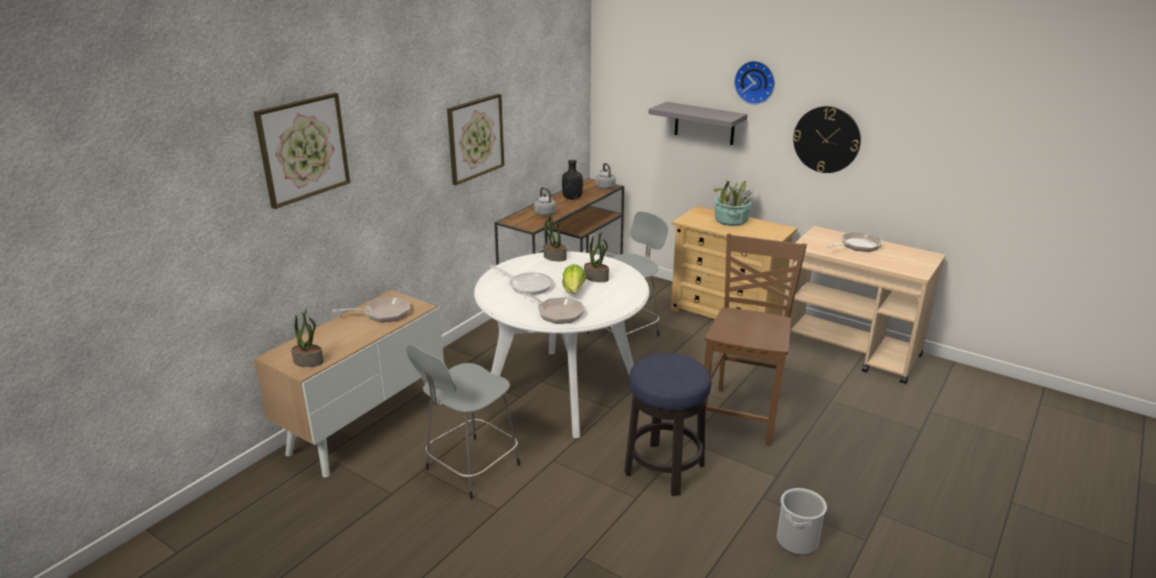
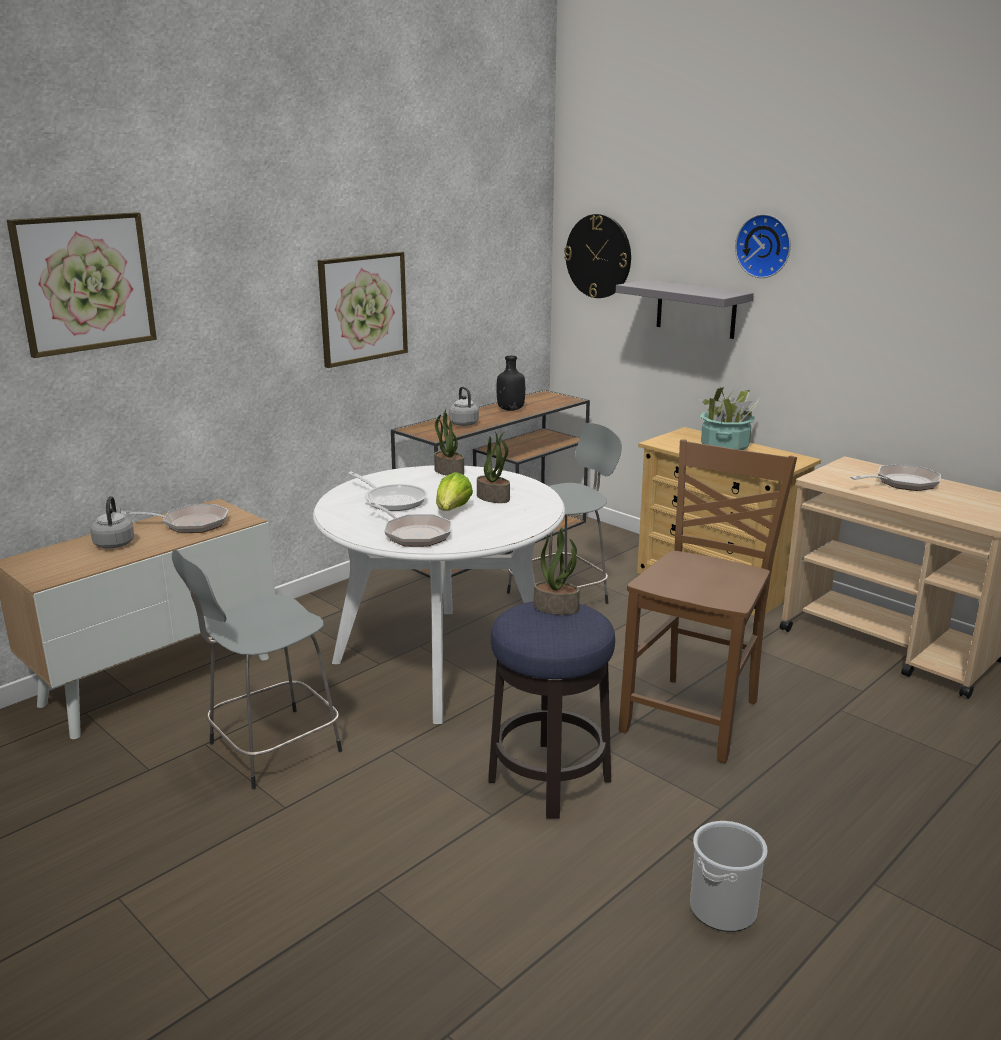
camera: 10 degrees right, 5 degrees down
(309, 361) = (58, 570): potted plant -> potted plant (557, 607)
(605, 187) = (562, 400): grey kettle -> grey kettle (115, 543)
(826, 139) = (864, 326): wall clock -> wall clock (598, 256)

